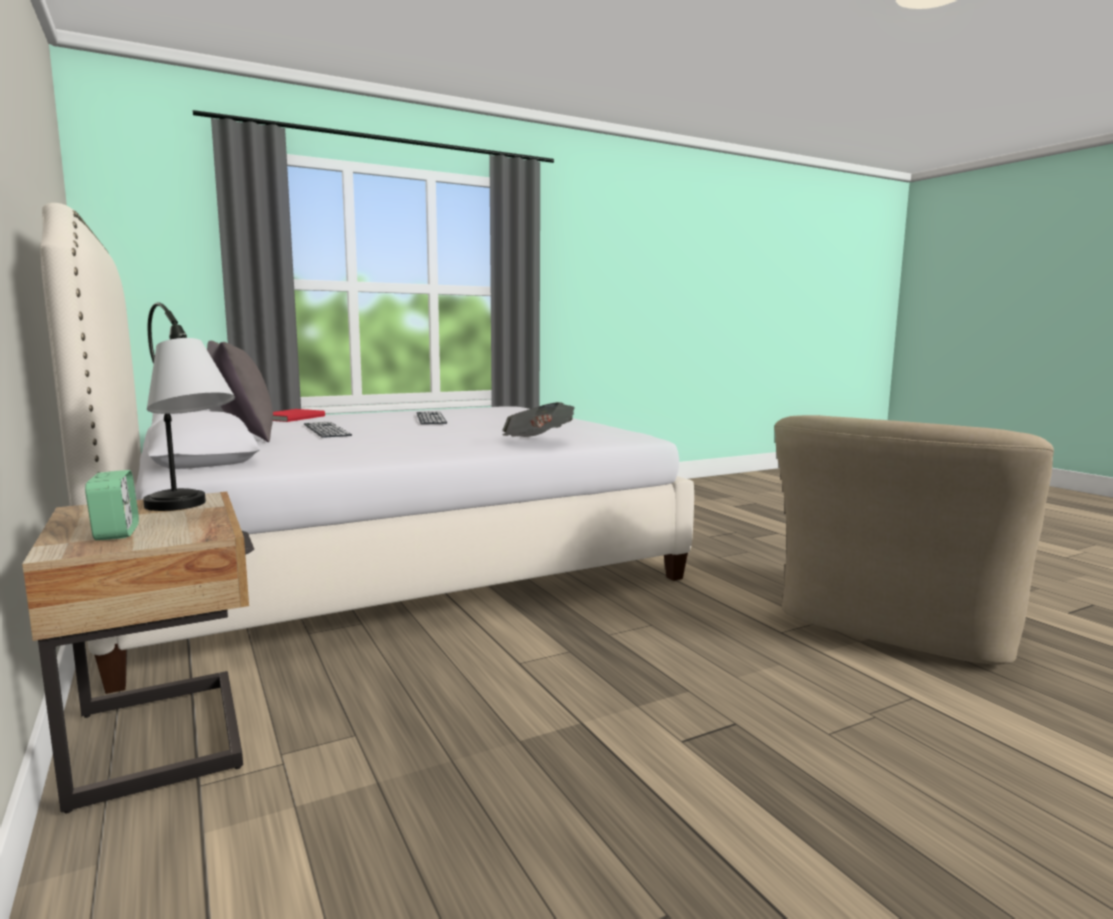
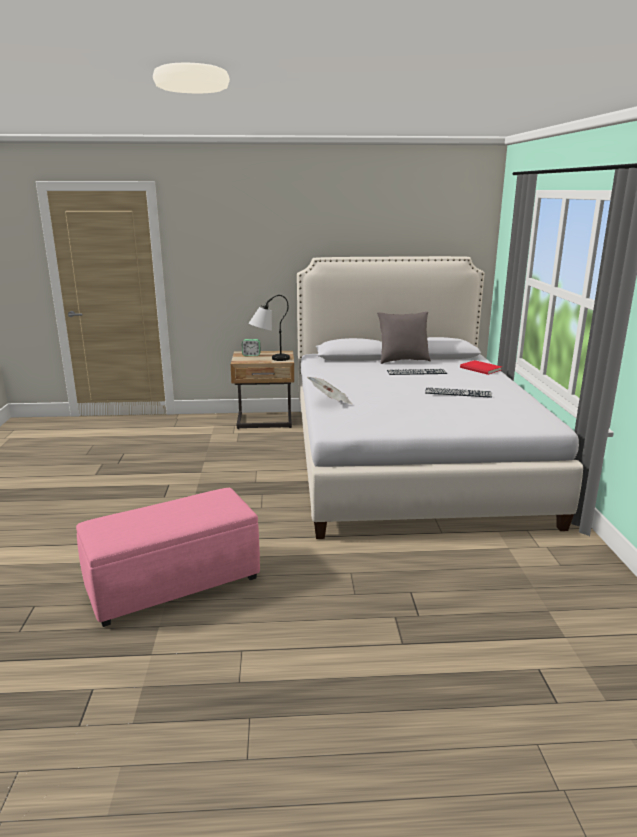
camera: 115 degrees right, 10 degrees up
(896, 626) = (175, 583): beige armchair -> pink ottoman

